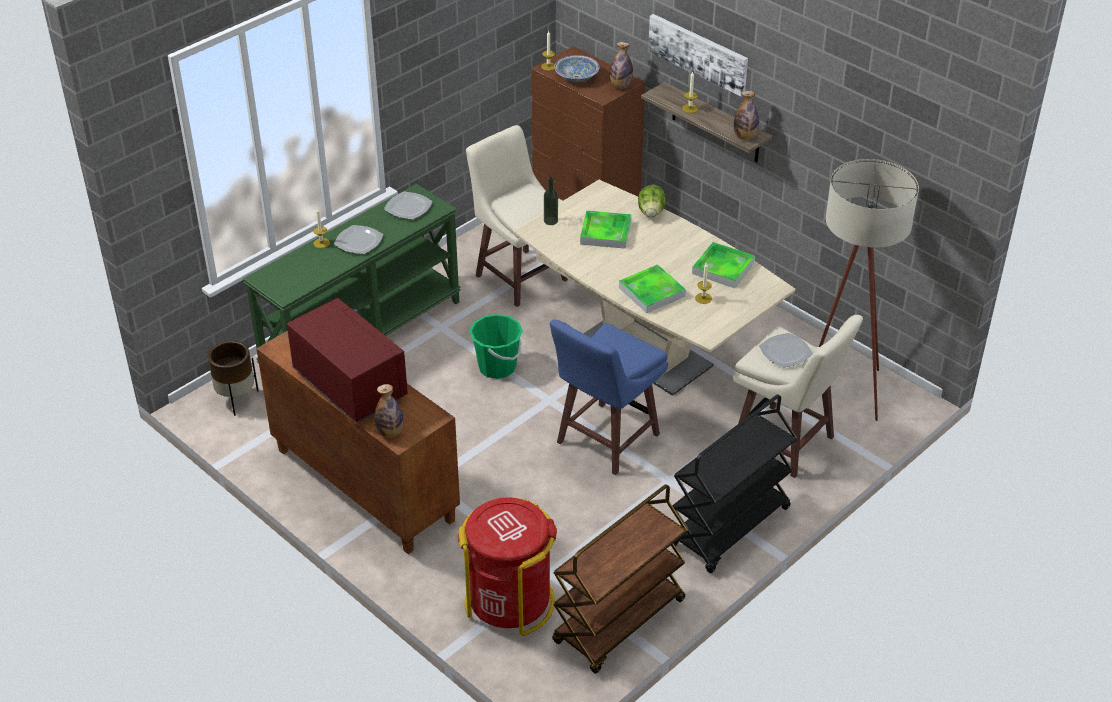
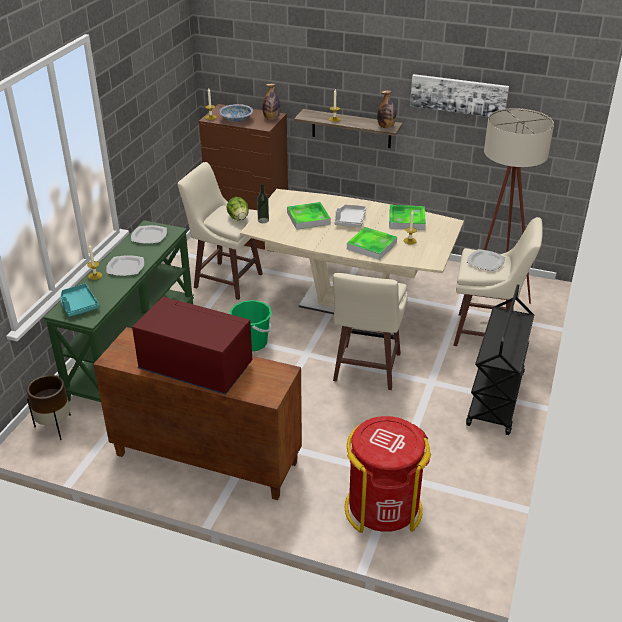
camera: 25 degrees left, 5 degrees down
(284, 275) = (78, 305): none -> turquoise tray
(390, 432) = (257, 394): bottle -> none
(605, 440) = (366, 368): blue stool -> beige stool
(619, 623) = (474, 494): brown cart -> none
(651, 212) = (329, 199): lettuce -> lettuce (238, 218)
(653, 249) = (350, 220): none -> grey tray
(698, 53) = (332, 77): picture -> picture (458, 95)

